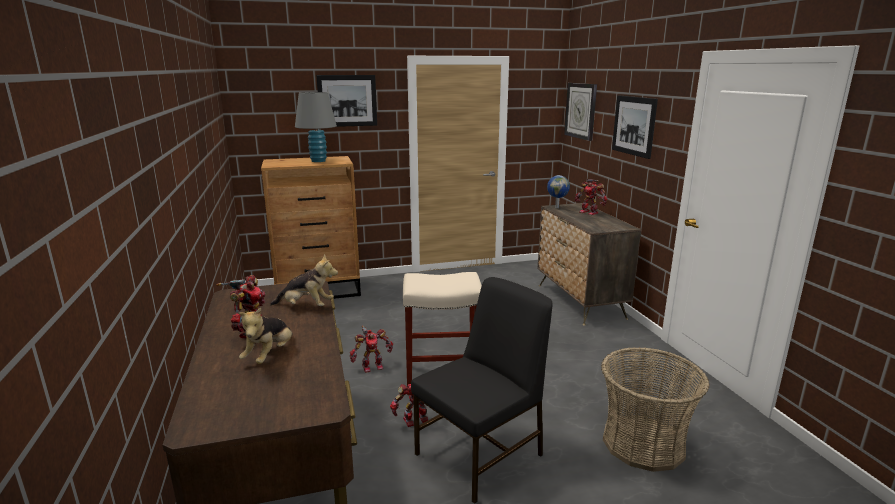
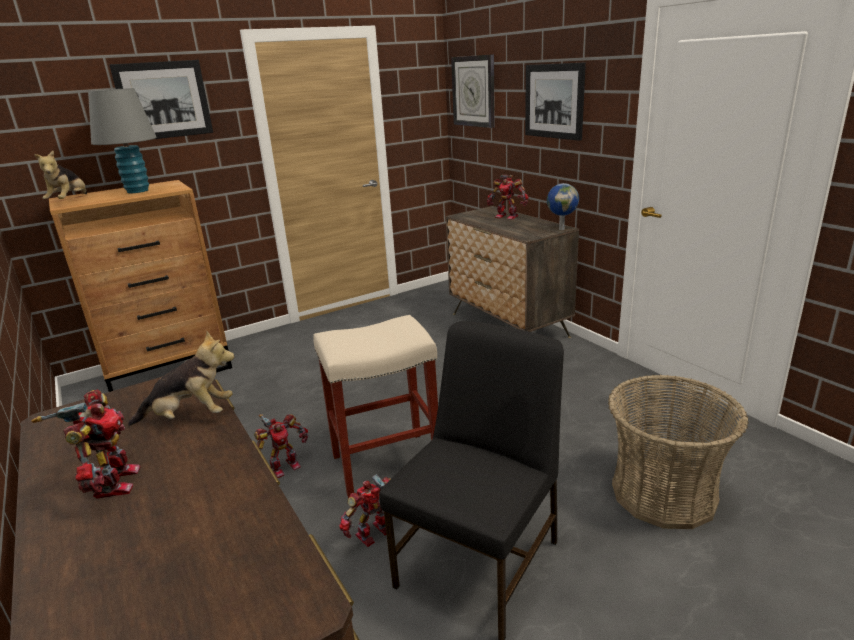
camera: 15 degrees left, 5 degrees up
(270, 355) = (162, 521): plush toy -> plush toy (69, 201)
(557, 207) = (466, 215): globe -> globe (561, 229)

